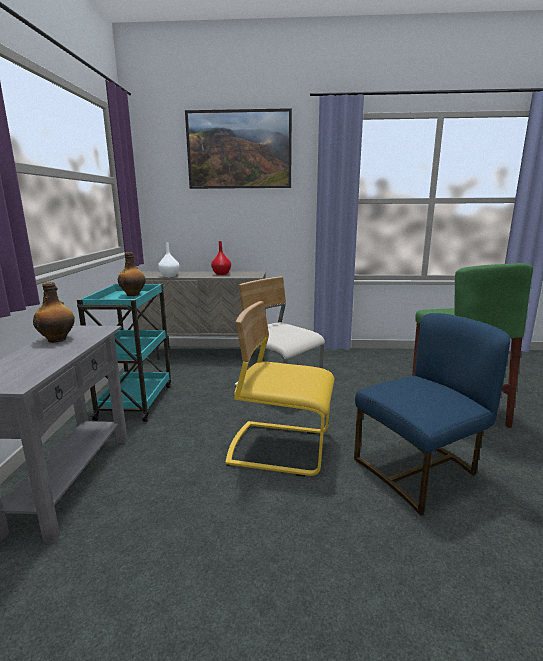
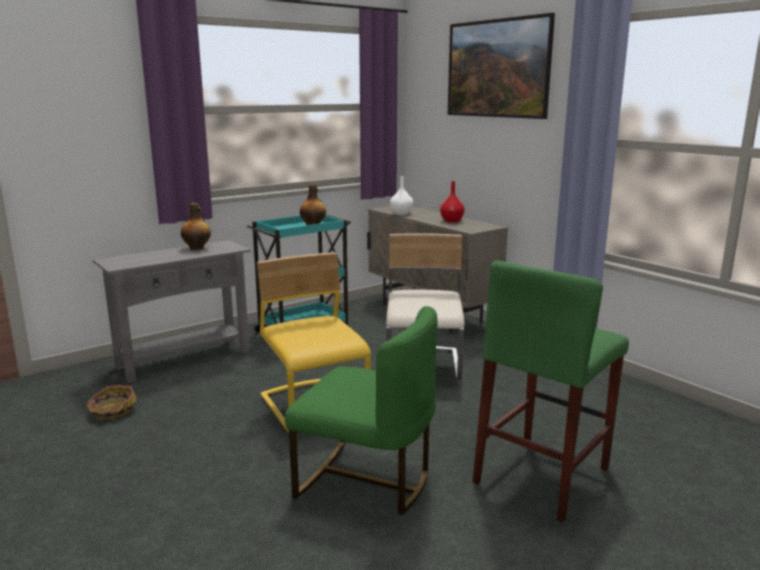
camera: 50 degrees right, 0 degrees up
(108, 582) = (112, 411): none -> basket
(419, 471) = (366, 481): blue chair -> green chair

